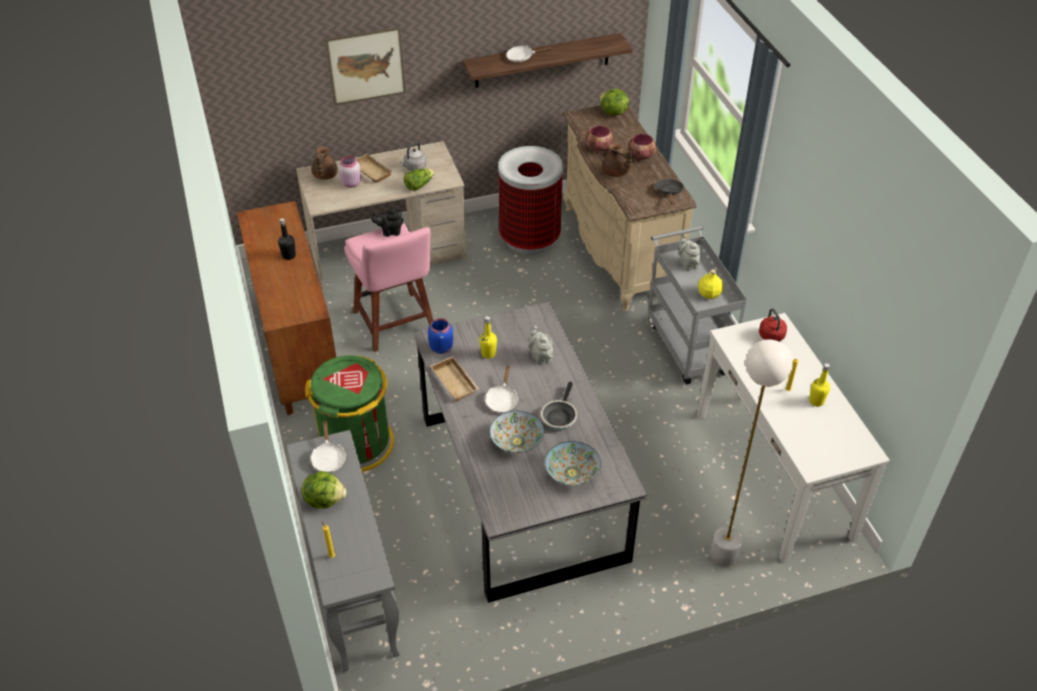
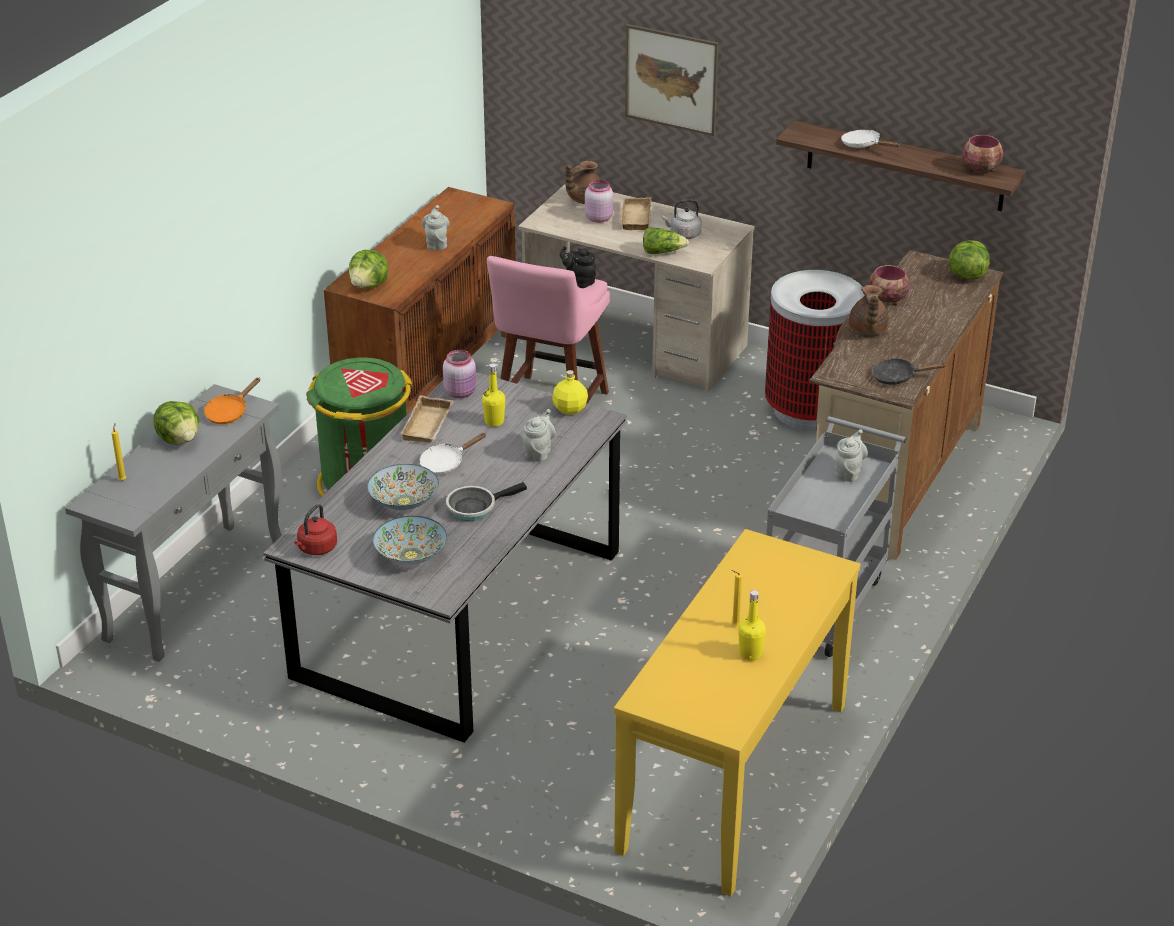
camera: 45 degrees right, 10 degrees down
(289, 256) = (436, 243): black bottle -> grey teapot
(290, 311) = (369, 286): none -> lettuce
(328, 458) = (229, 412): white frying pan -> orange frying pan
(441, 347) = (461, 392): blue jar -> pink jar
(641, 157) = (925, 330): bowl -> bowl (981, 169)
(669, 192) = (898, 377): black frying pan -> black frying pan turned 135 degrees counterclockwise
(709, 294) = (823, 511): yellow bottle -> yellow bottle (570, 409)
(723, 555) = (563, 803): white floor lamp -> none
(772, 337) = (803, 574): red kettle -> red kettle (316, 549)
(773, 474) = (735, 777): white console table -> yellow console table

